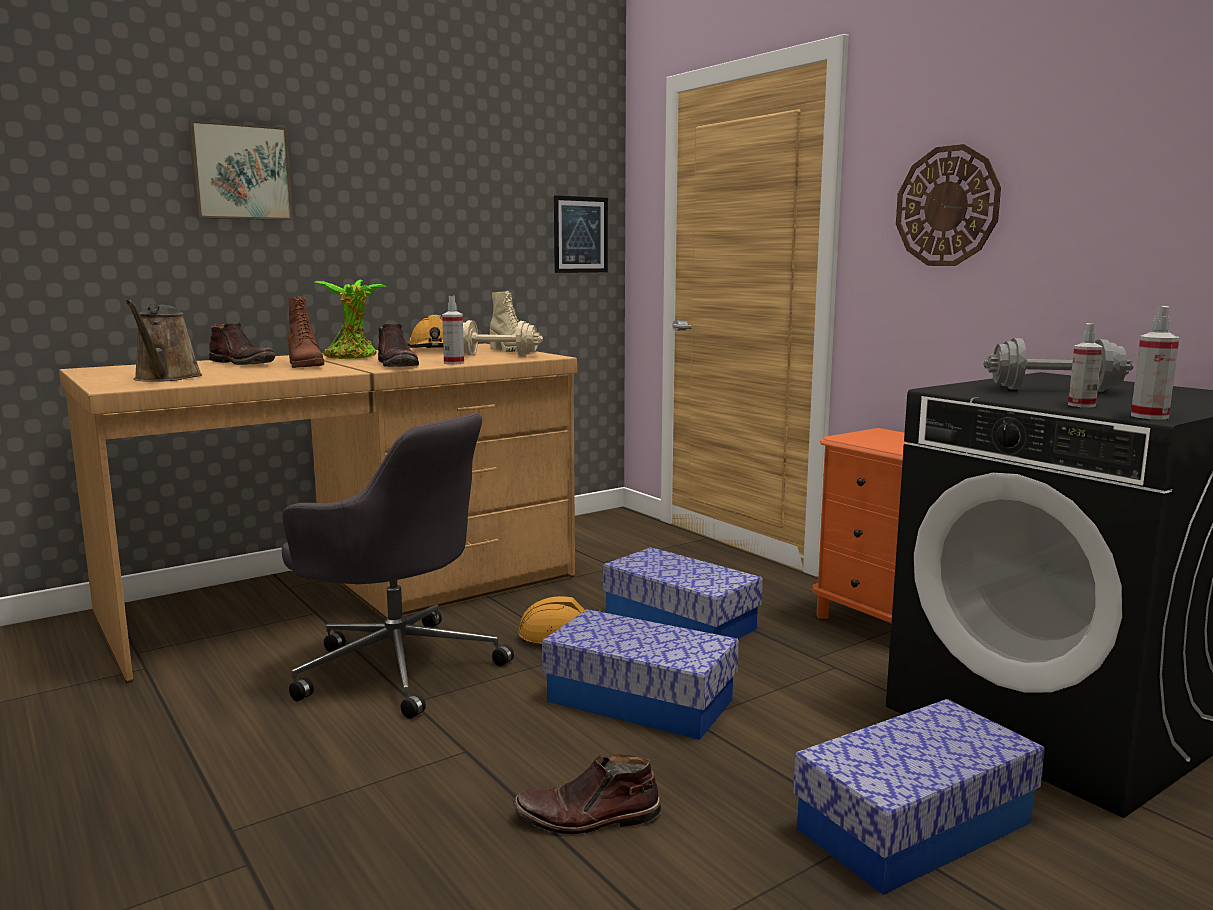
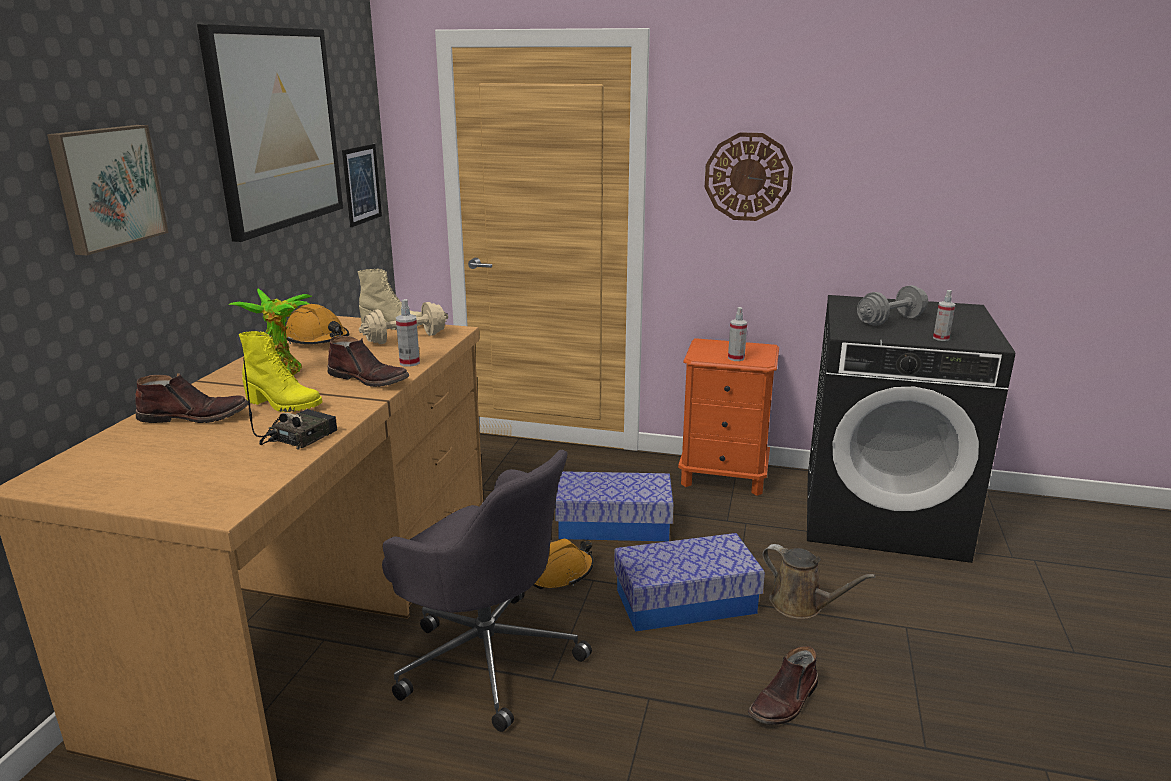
camera: 40 degrees left, 10 degrees up
(166, 378) = (211, 473): brown watering can -> brown watering can (801, 605)
(260, 375) = (298, 437): none -> radio
(304, 366) = (283, 405): brown boot -> yellow boot
(397, 666) = (486, 656): grey office chair -> grey office chair turned 45 degrees clockwise
(457, 159) = (276, 129): none -> picture
(914, 826) = (915, 614): storage box -> none
(1149, 416) = (989, 344): spray bottle -> spray bottle (736, 358)

